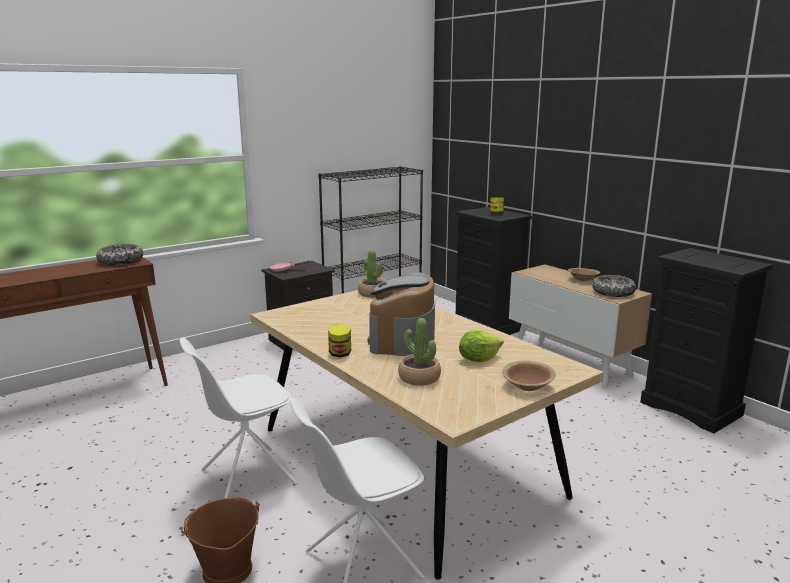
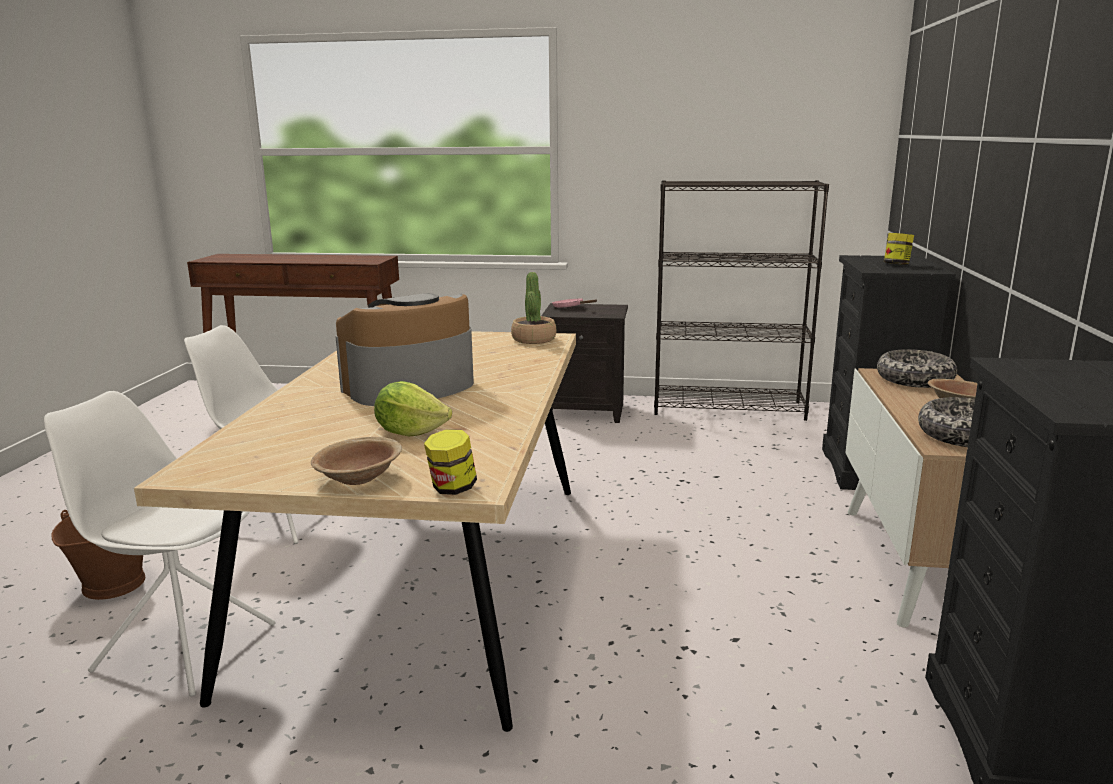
camera: 45 degrees right, 0 degrees up
(121, 261) = (363, 259): bowl -> bowl (914, 380)
(340, 354) = (314, 381): jar -> jar (452, 488)
(419, 378) = (297, 426): potted plant -> none

